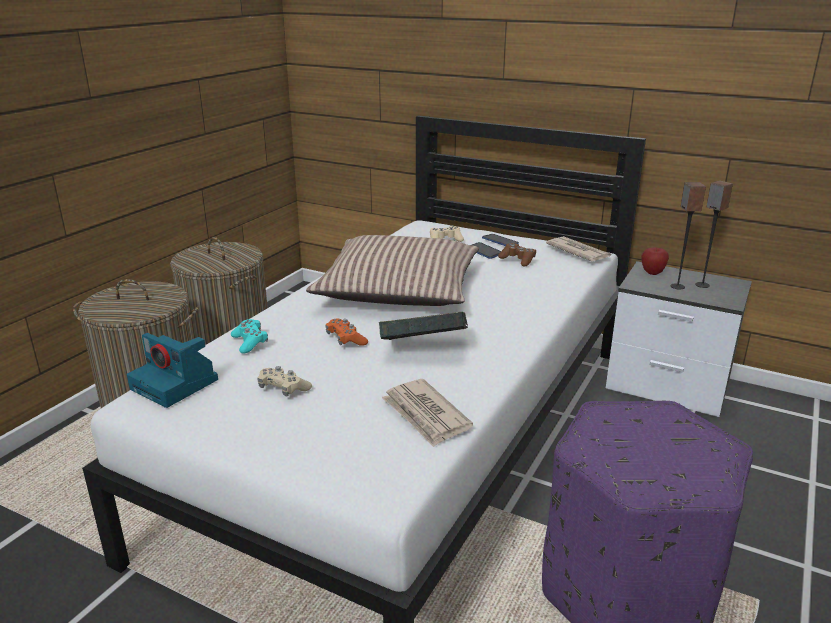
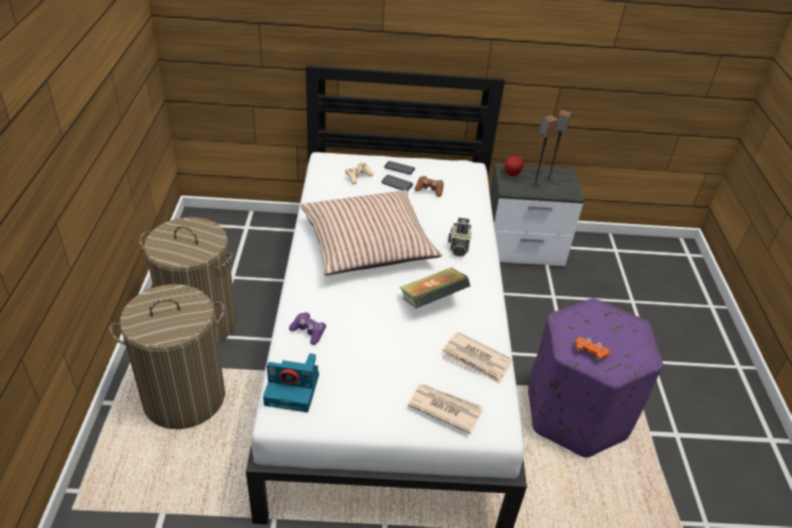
camera: 30 degrees left, 15 degrees up
(250, 342) = (308, 332): turquoise game controller -> purple game controller
(283, 389) = (370, 368): beige game controller -> none
(346, 340) = (373, 308): orange game controller -> orange game controller (590, 352)
(508, 311) = (458, 247): none -> camera
(578, 251) = (462, 169): newspaper -> newspaper (444, 408)

